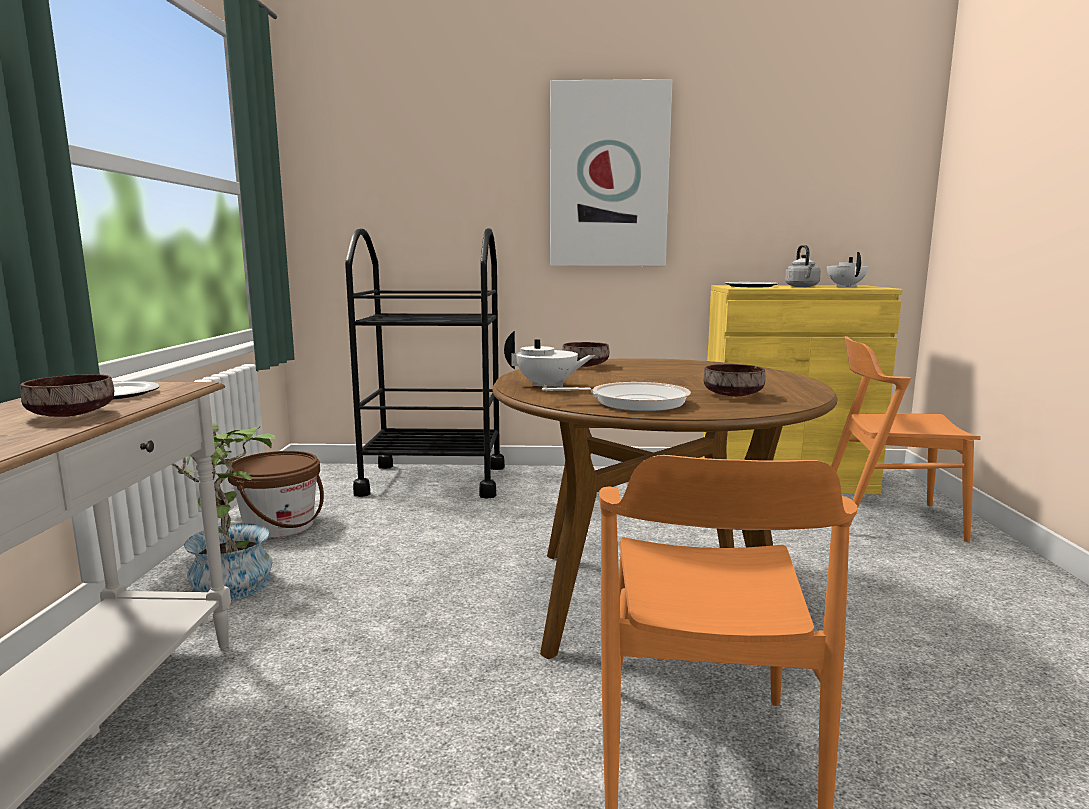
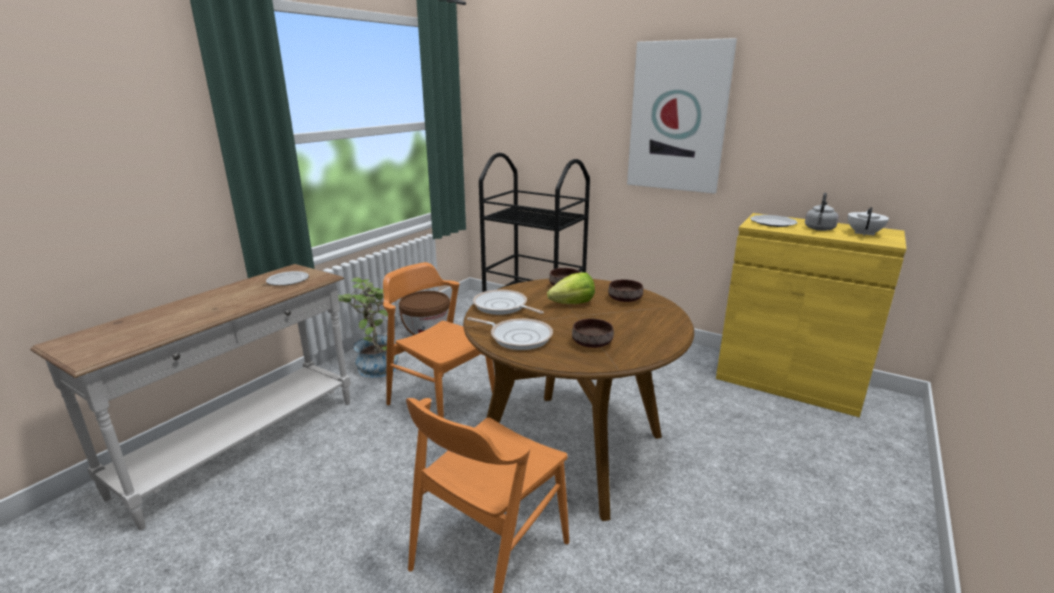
camera: 30 degrees right, 10 degrees up
(70, 414) = (253, 296): brown bowl -> brown bowl (624, 299)
(547, 386) = (502, 307): white teapot -> frying pan
(630, 375) = (573, 304): none -> lettuce
(888, 518) = (833, 441): orange chair -> orange chair (441, 403)

